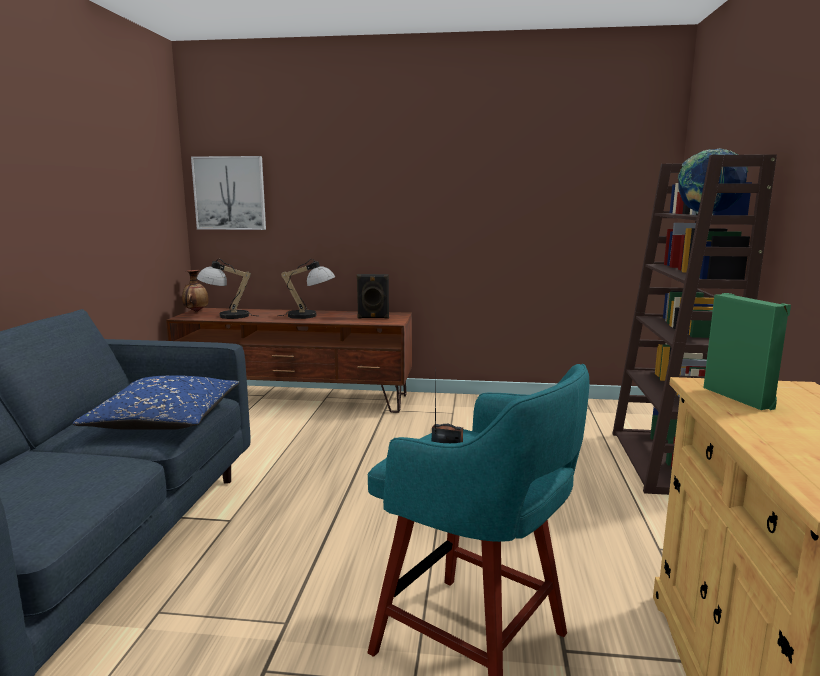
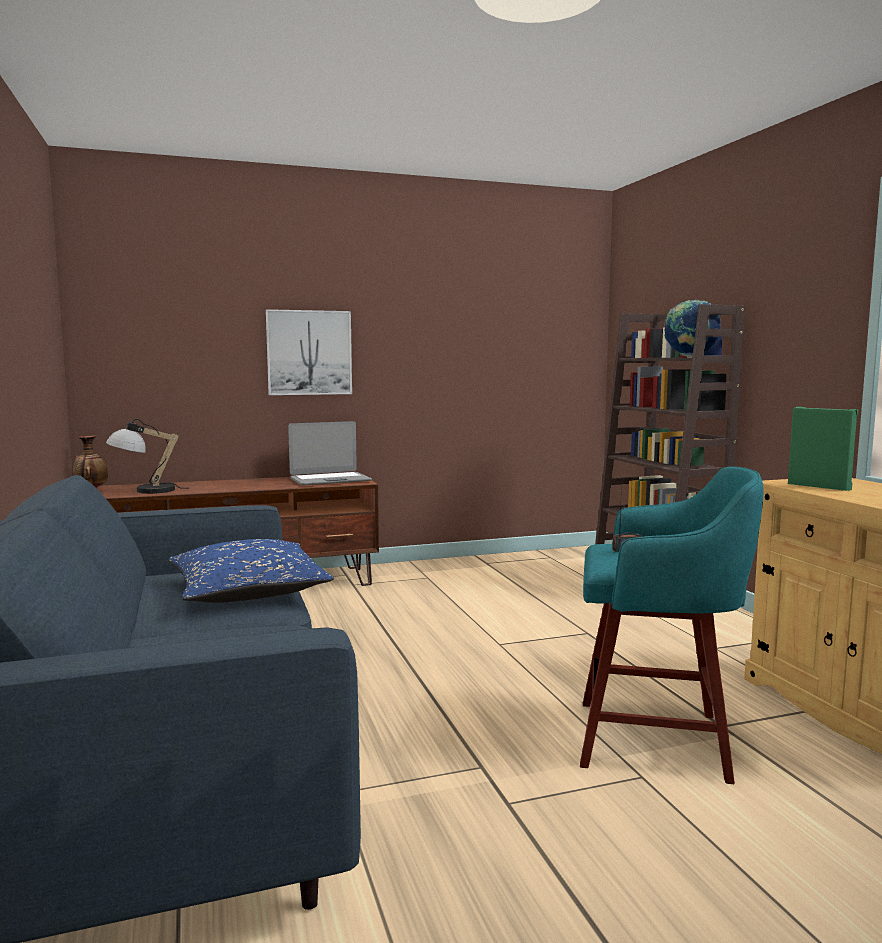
camera: 25 degrees left, 5 degrees down
(229, 193) = (130, 338): picture -> picture (309, 352)
(310, 316) = (253, 483): table lamp -> none
(373, 317) = (330, 480): black speaker -> laptop

